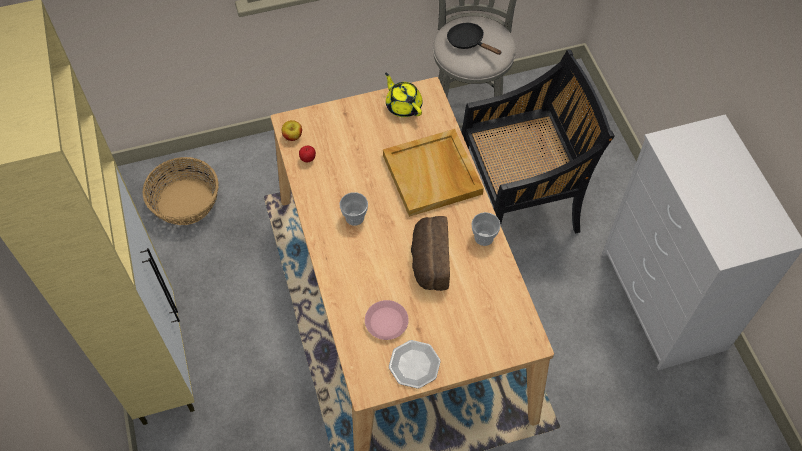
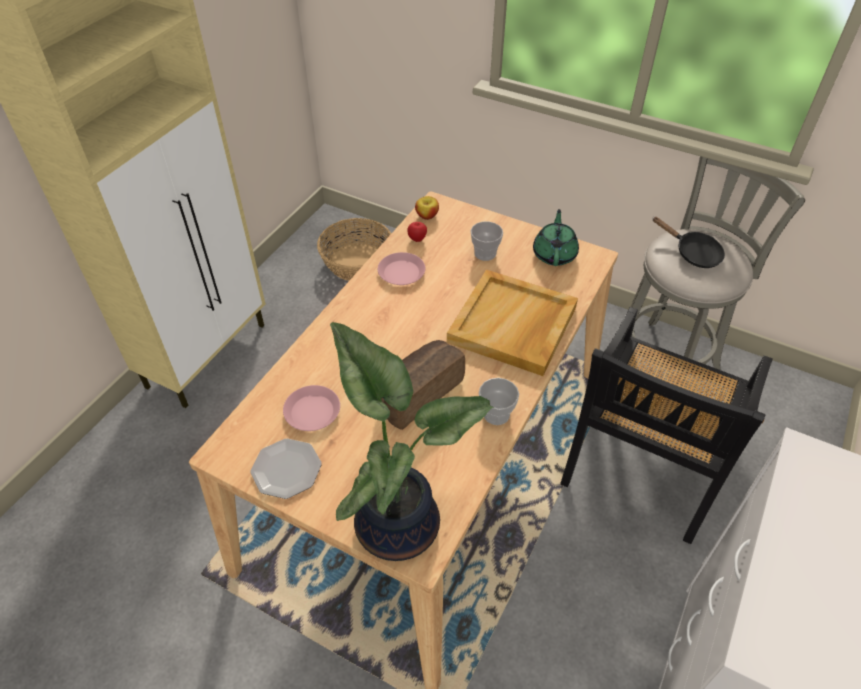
camera: 45 degrees right, 10 degrees down
(327, 191) = (402, 273): none -> pink plate
(354, 217) = (398, 308): cup -> cup (485, 253)
(403, 106) = (554, 254): yellow teapot -> green teapot
(468, 42) = (693, 253): black frying pan -> black frying pan turned 135 degrees clockwise
(502, 337) = (399, 520): none -> potted plant
(519, 202) = (642, 467): black chair -> black chair turned 90 degrees clockwise

